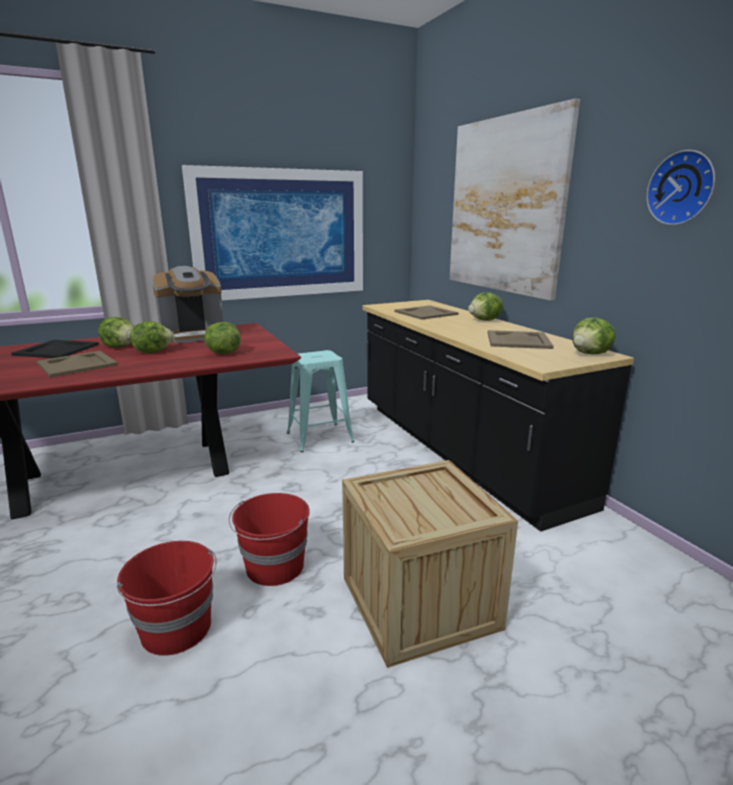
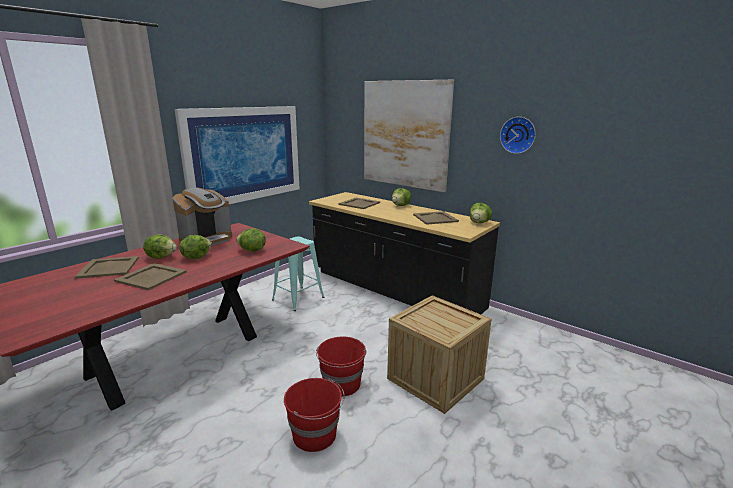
camera: 25 degrees left, 0 degrees up
(58, 349) = (109, 267): black tray -> beige tray

